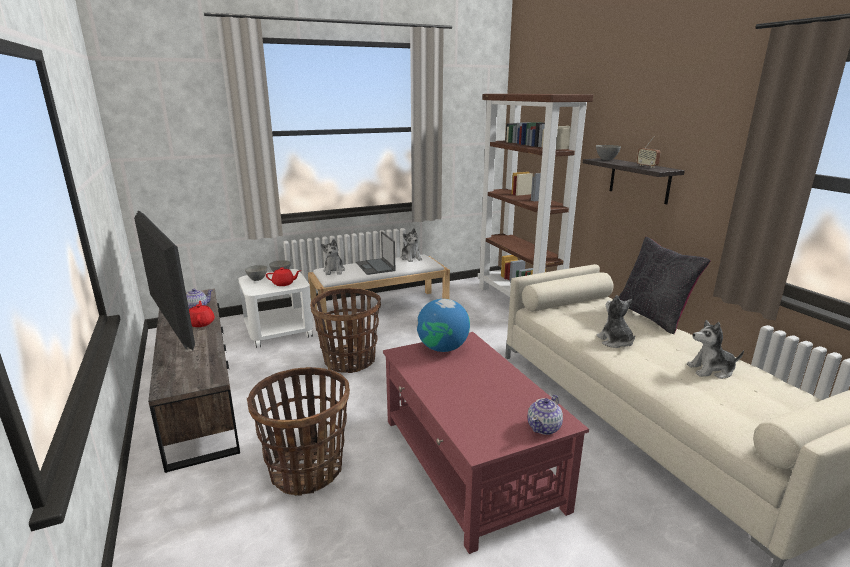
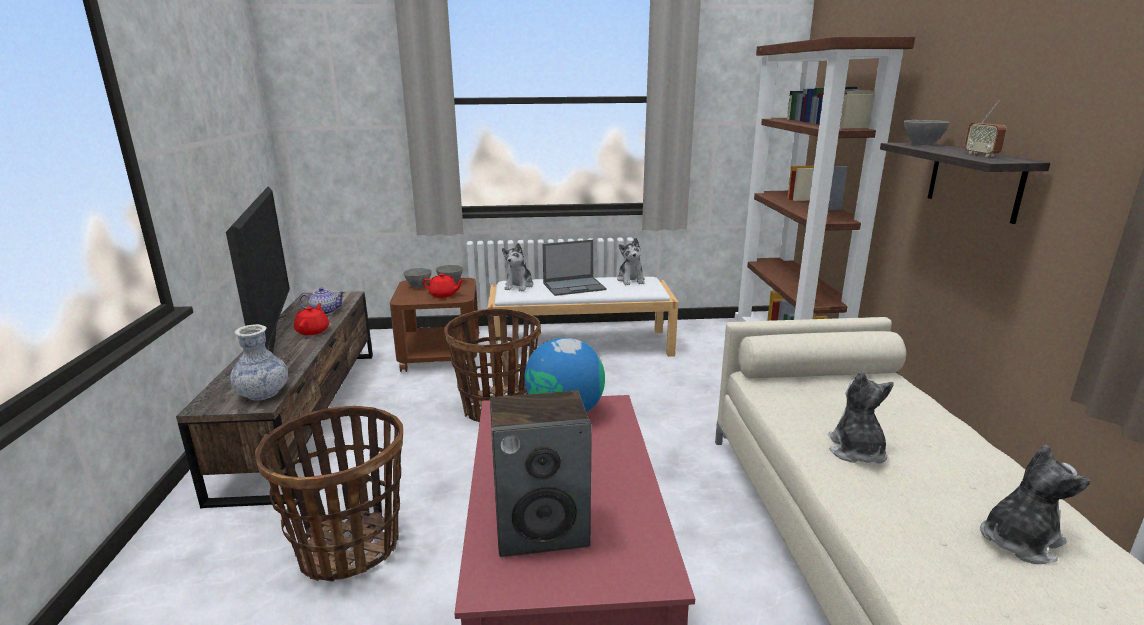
camera: 20 degrees right, 0 degrees up
(207, 373) = (263, 394): none -> vase
(279, 331) = (440, 355): white side table -> brown side table
(375, 267) = (575, 286): laptop -> laptop turned 105 degrees counterclockwise
(484, 414) = (542, 529): none -> speaker
(544, 427) = (619, 576): teapot -> none
(652, 316) = (958, 418): black pillow -> none
(711, 370) = (1018, 541): plush toy -> plush toy turned 135 degrees clockwise

